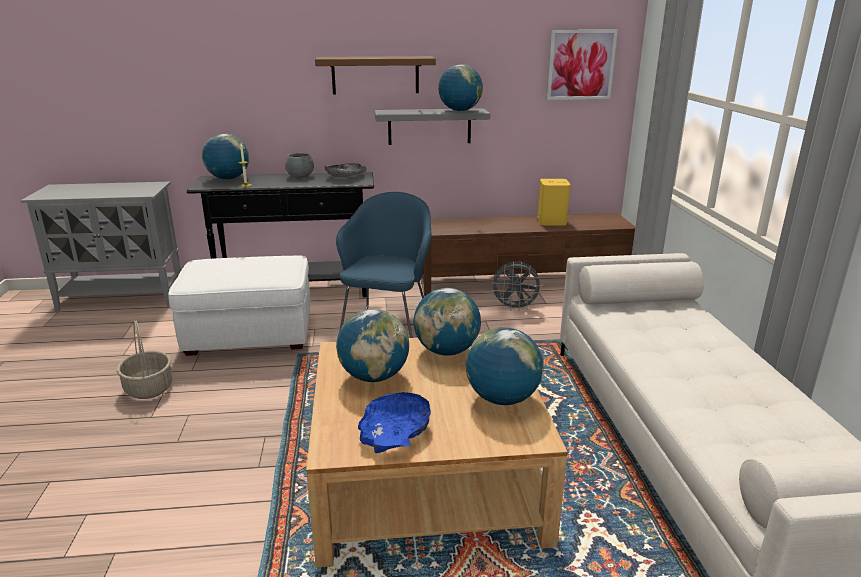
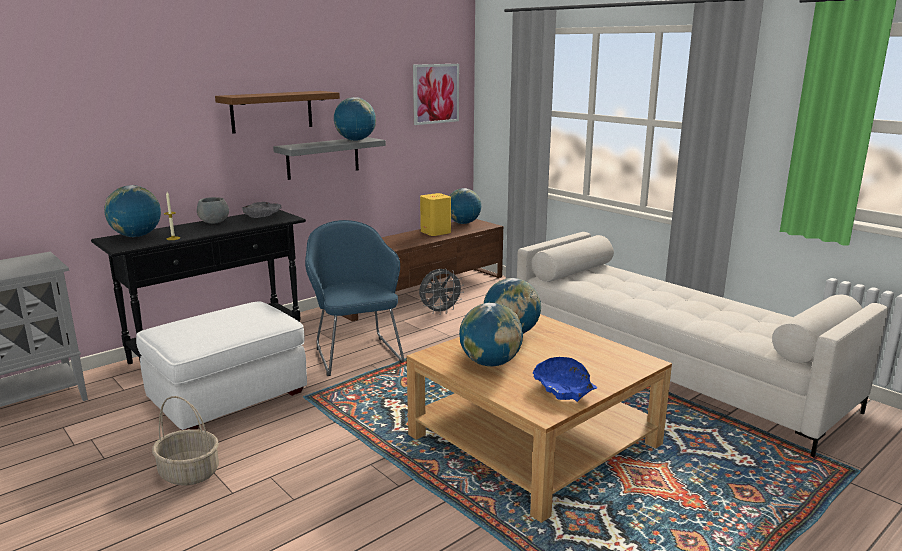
camera: 35 degrees left, 5 degrees down
(502, 399) = (593, 349): globe -> globe (463, 223)

